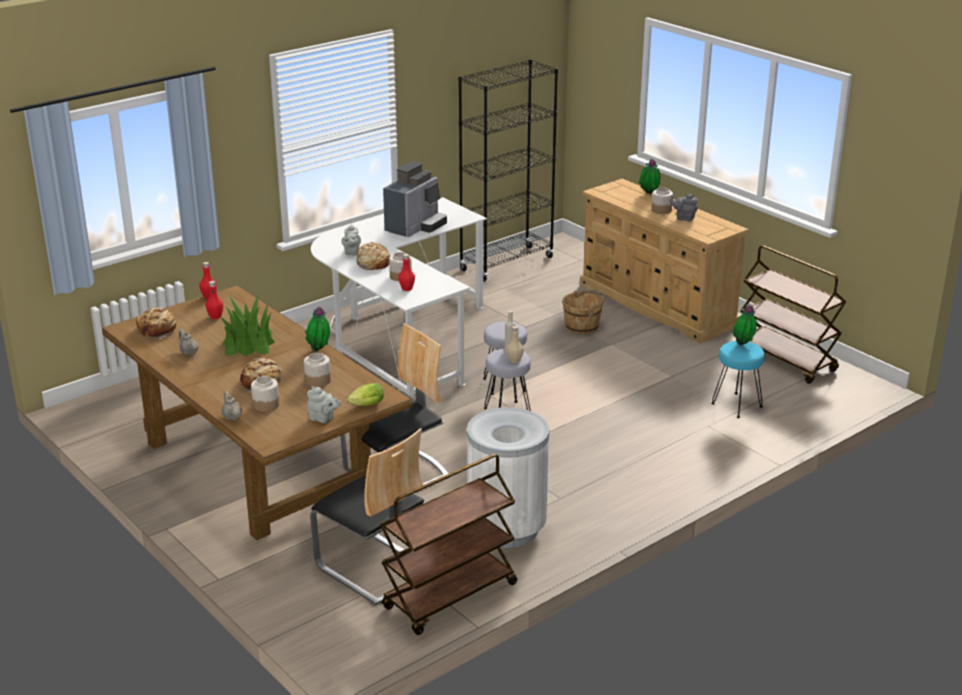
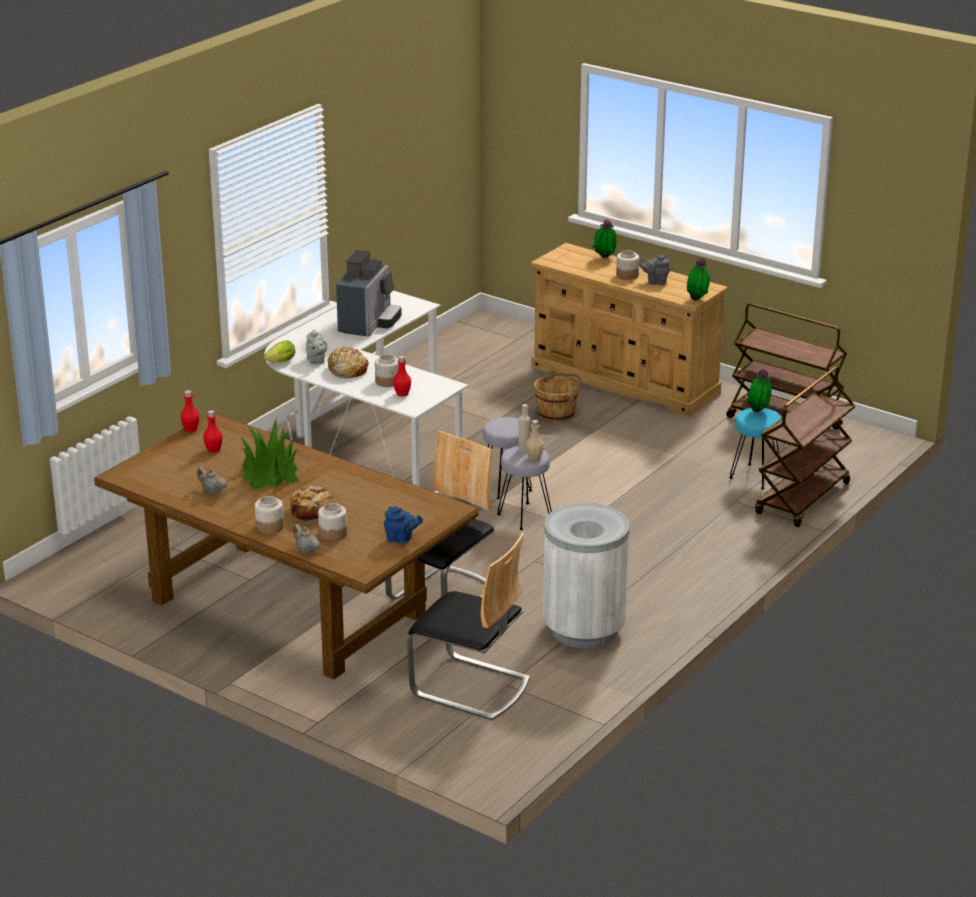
camera: 15 degrees left, 0 degrees up
(158, 330) = (159, 472): bread -> none
(317, 381) = (370, 502): jar -> jar (269, 527)
(319, 350) = (351, 471): potted plant -> potted plant (697, 299)
(323, 419) = (401, 539): grey teapot -> blue teapot
(365, 406) = (436, 520): lettuce -> lettuce (279, 362)
(450, 597) = (562, 702): brown cart -> brown cart (803, 499)
(506, 264) = (437, 353): black bookcase -> none

